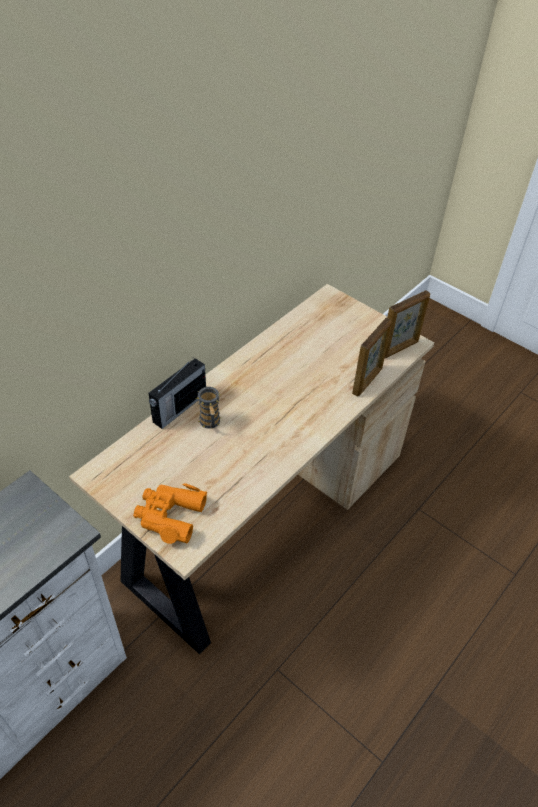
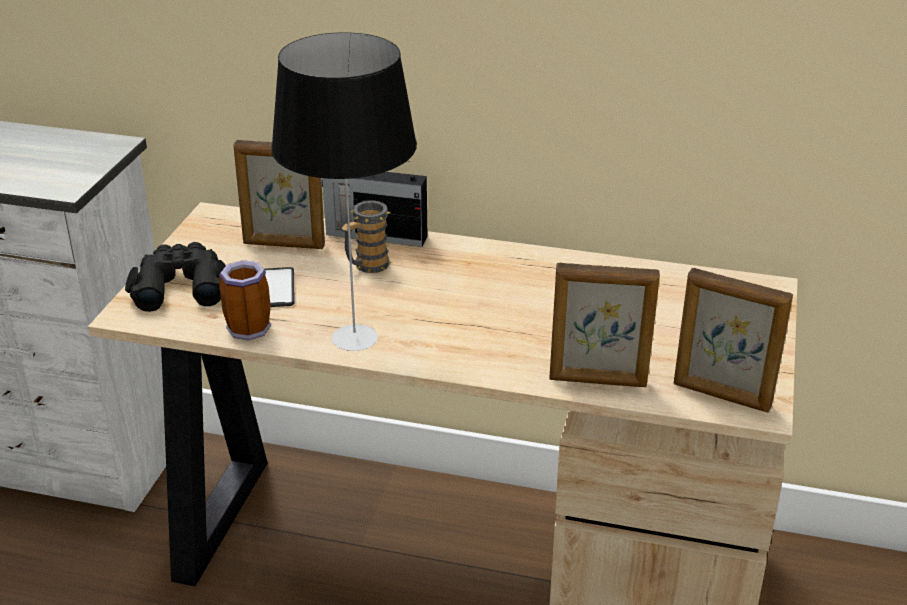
camera: 65 degrees right, 15 degrees down
(158, 451) = (284, 245): none -> picture frame
(169, 515) = (180, 285): orange binoculars -> black binoculars
(206, 471) = (276, 288): none -> phone
(238, 498) = (244, 328): none -> mug
(279, 455) = (353, 338): none -> table lamp

